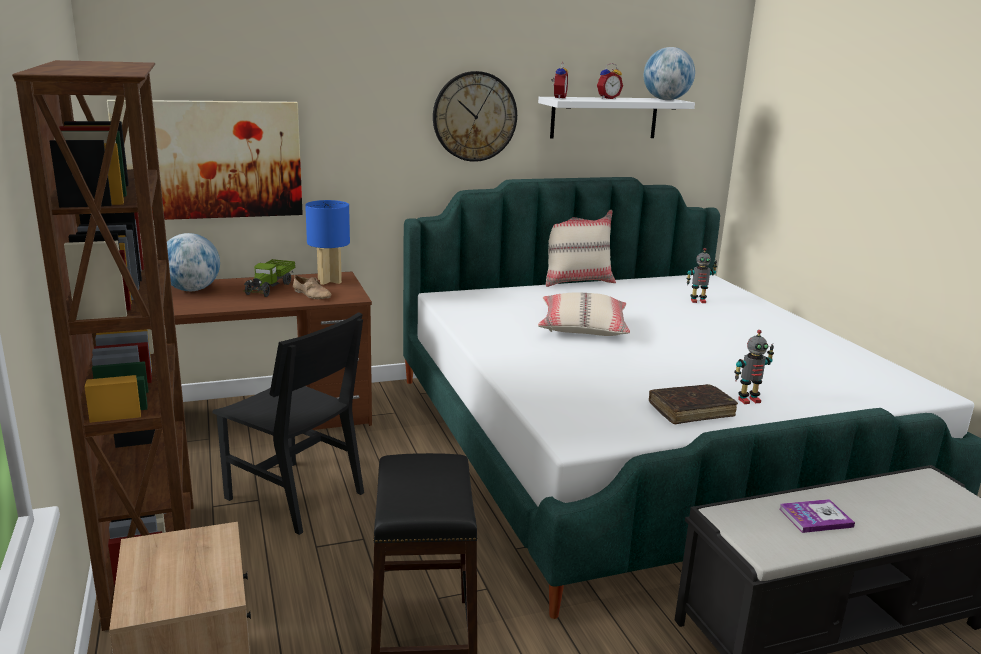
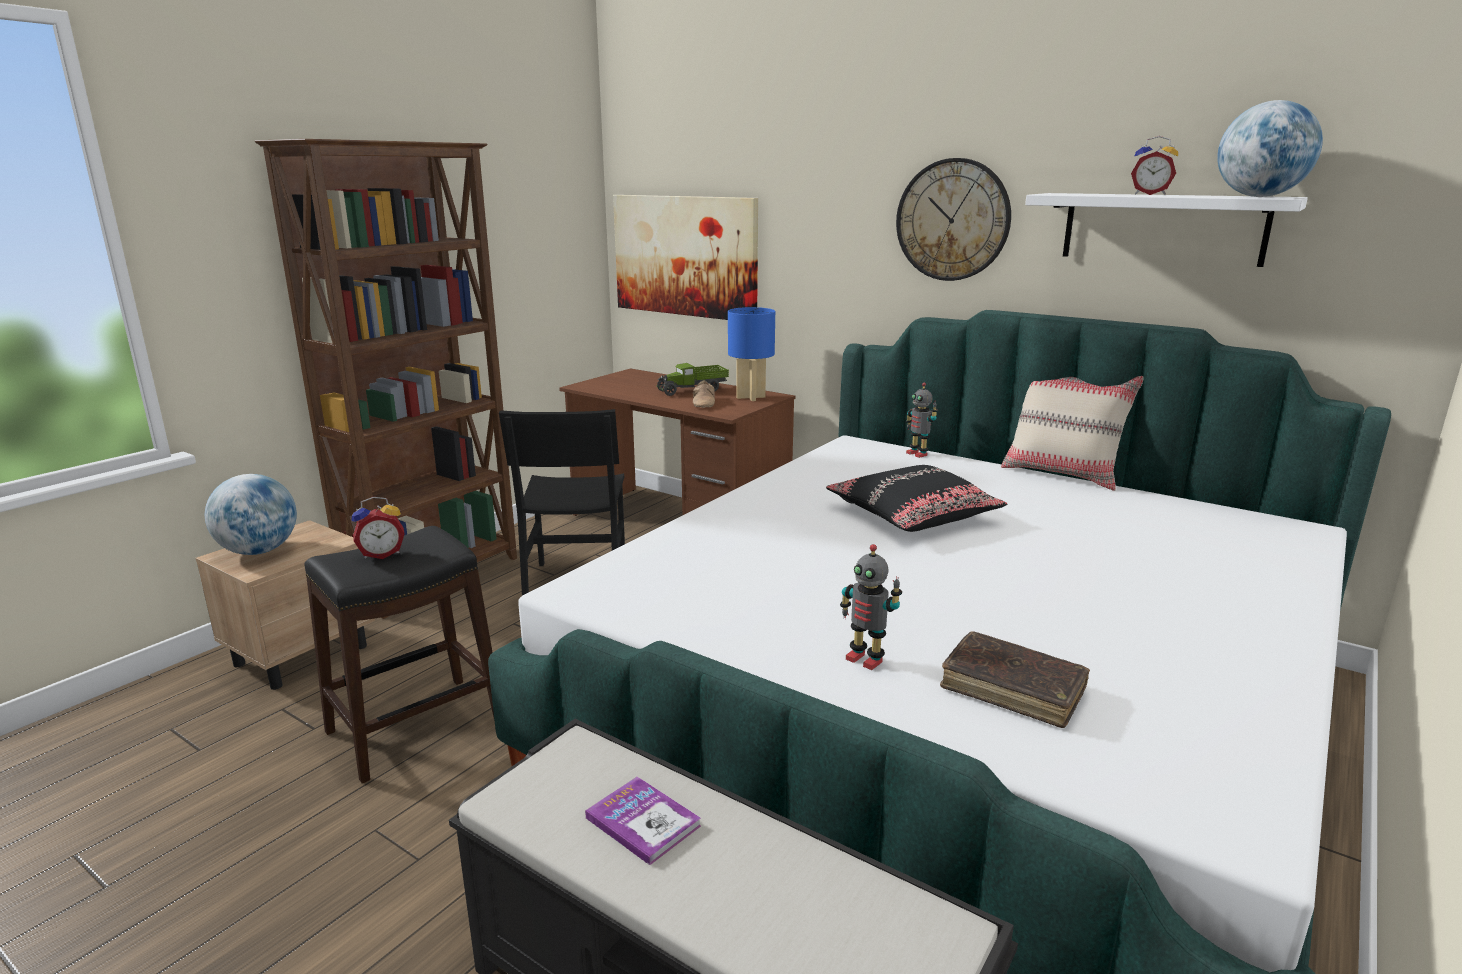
camera: 55 degrees right, 0 degrees up
(192, 290) = (640, 379): globe -> globe (259, 551)
(558, 97) = (1061, 193): alarm clock -> alarm clock (382, 554)
(582, 327) = (913, 514): beige pillow -> black pillow
(691, 411) = (760, 630): brown book -> brown book (1012, 689)
(698, 301) = (1186, 547): toy robot -> toy robot (918, 454)

